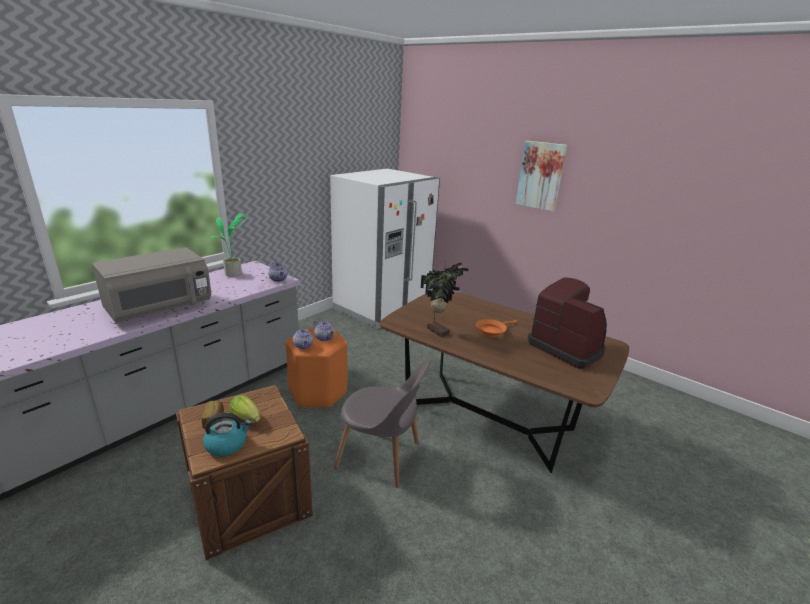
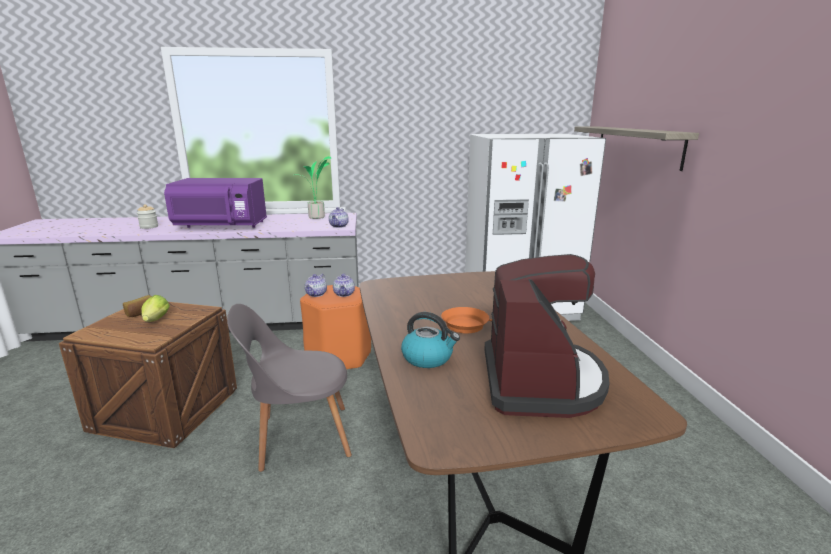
camera: 45 degrees right, 5 degrees down
(66, 333) = (149, 227): none -> jar
(160, 308) = (221, 226): grey microwave -> purple microwave
(227, 444) = (113, 330): kettle -> kettle (428, 358)
(381, 456) = (300, 437): grey chair -> grey chair turned 105 degrees clockwise
(438, 331) = (404, 305): potted plant -> none
(455, 181) = (637, 145): none -> shelf
(540, 175) = (741, 120): picture -> none

